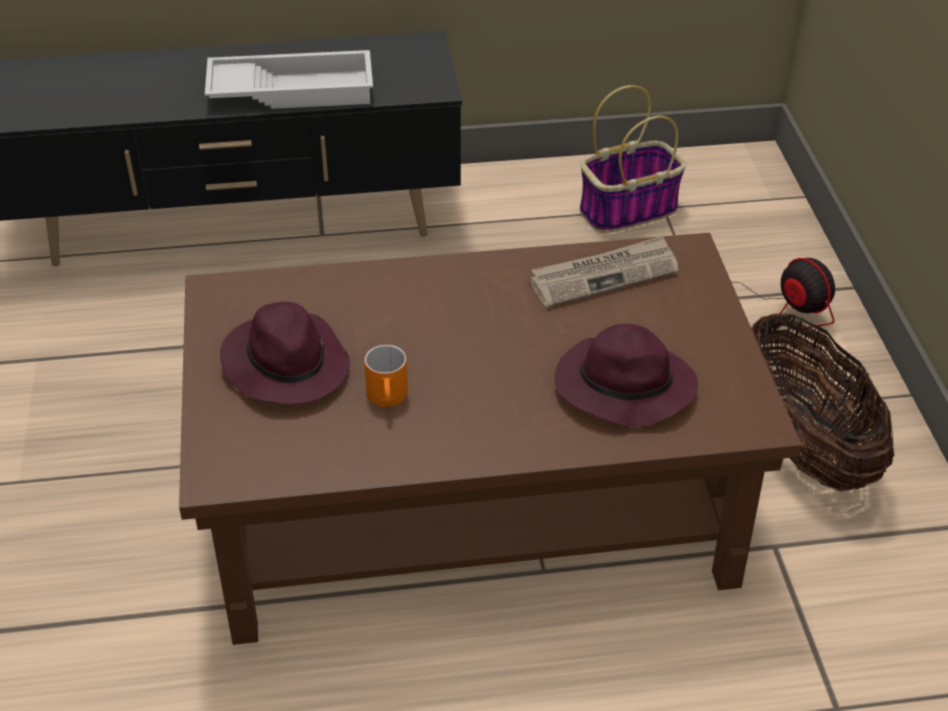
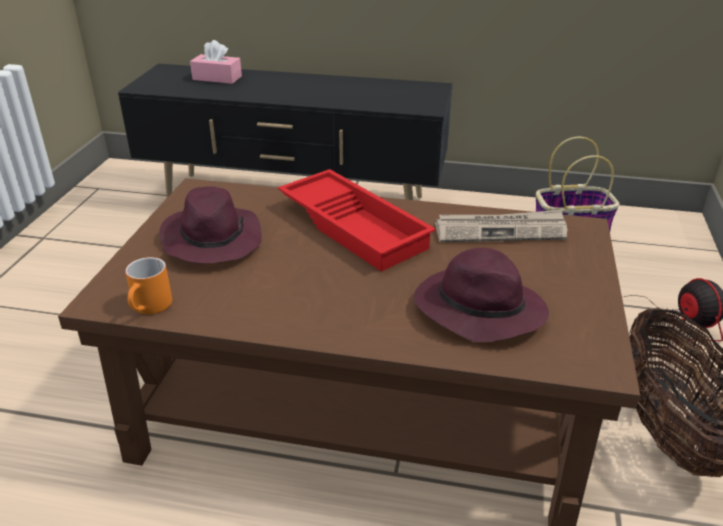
camera: 20 degrees right, 10 degrees down
(105, 78) = (217, 78): none -> pink tissue box
(292, 89) = (330, 97): white tray -> none
(389, 398) = (273, 277): orange mug -> orange mug (150, 308)
(442, 305) = (356, 226): none -> red tray

